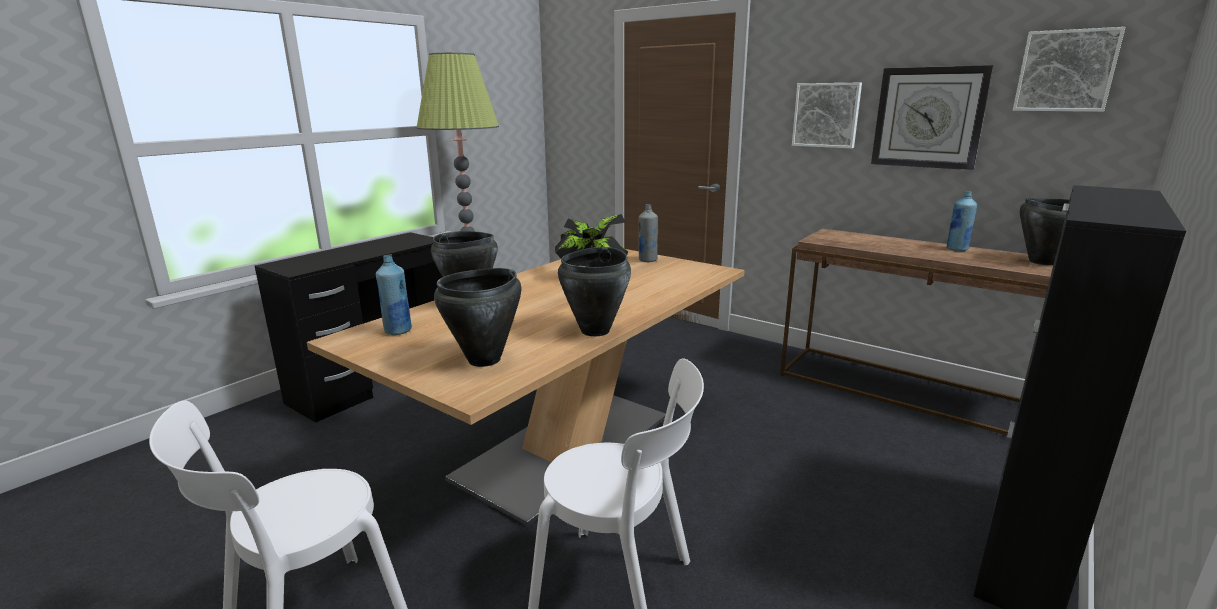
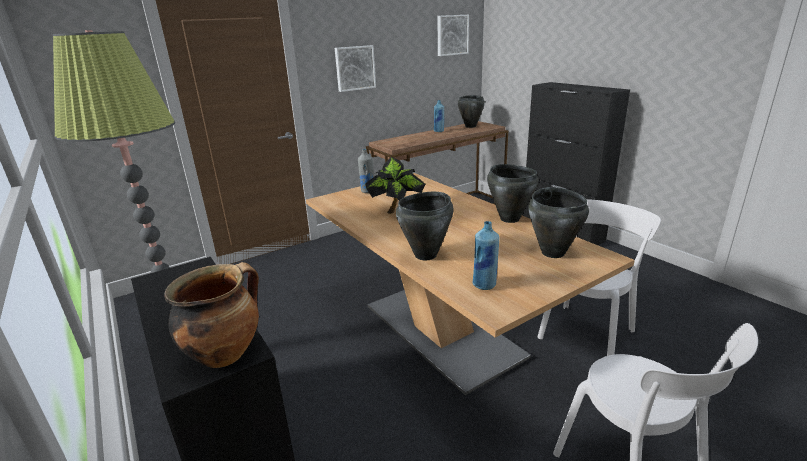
camera: 70 degrees left, 5 degrees up
(299, 267) = (226, 353): none -> cooking pot
(928, 117) = (406, 63): wall clock -> none

